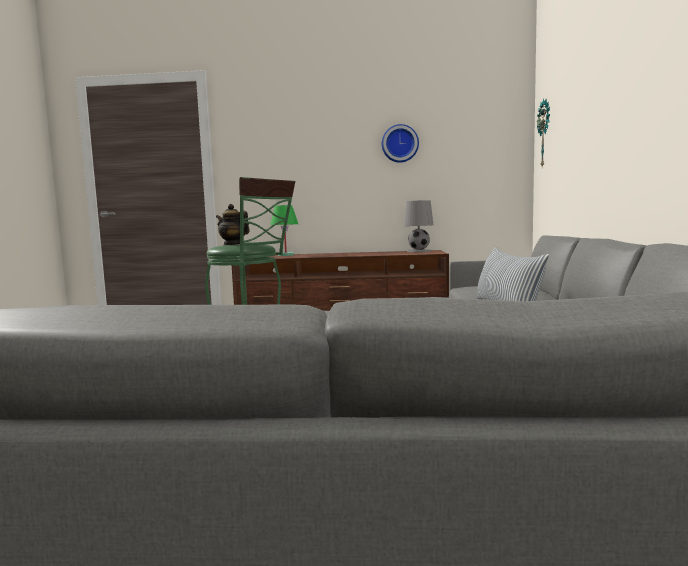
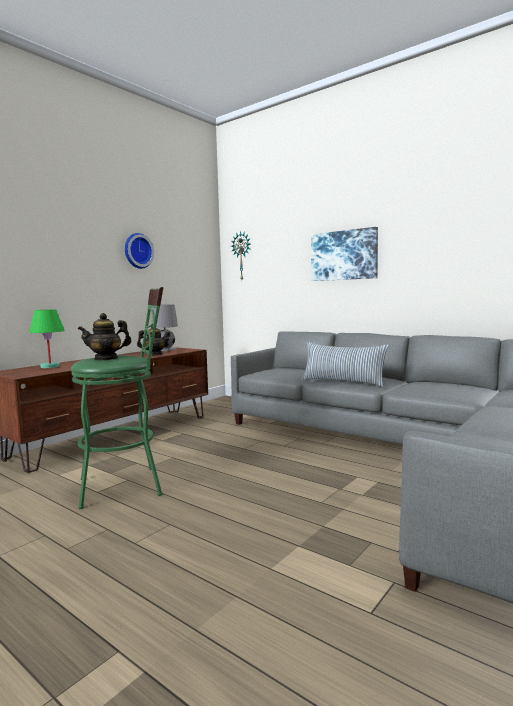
camera: 55 degrees left, 0 degrees up
(385, 254) = (154, 354): none -> teapot
(623, 109) = (344, 255): none -> picture

